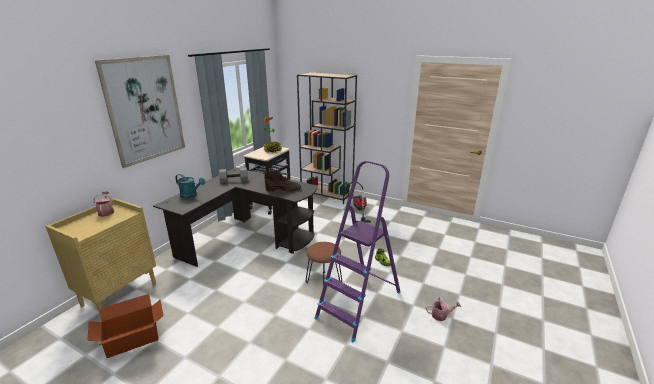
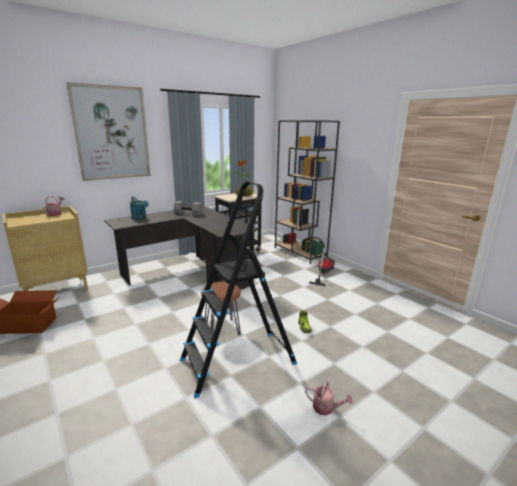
camera: 25 degrees right, 5 degrees down
(283, 189) = (221, 226): brown boot -> none
(359, 305) = (237, 362): purple step ladder -> black step ladder

